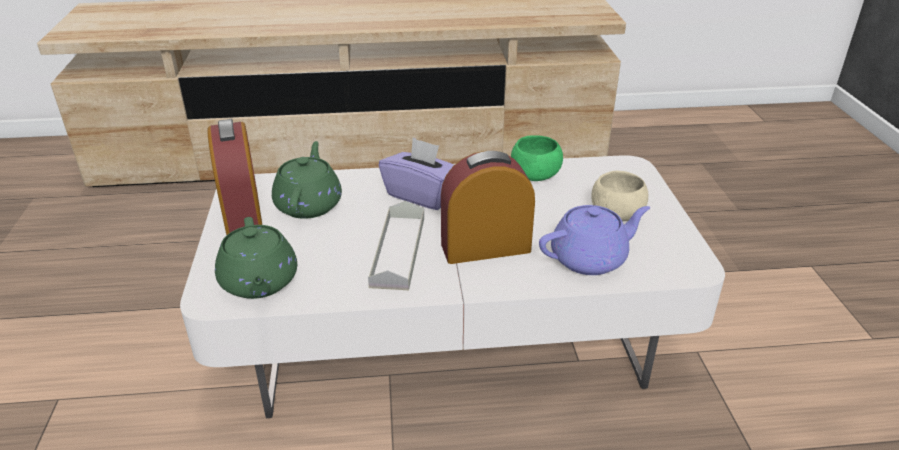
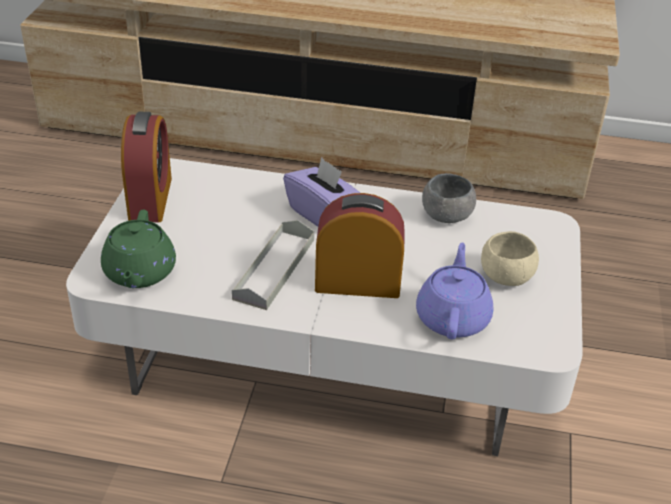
camera: 15 degrees right, 5 degrees up
(309, 204) = (213, 202): green teapot -> none
(535, 175) = (446, 215): green bowl -> grey bowl
(590, 258) = (452, 317): purple teapot -> purple teapot turned 75 degrees counterclockwise

